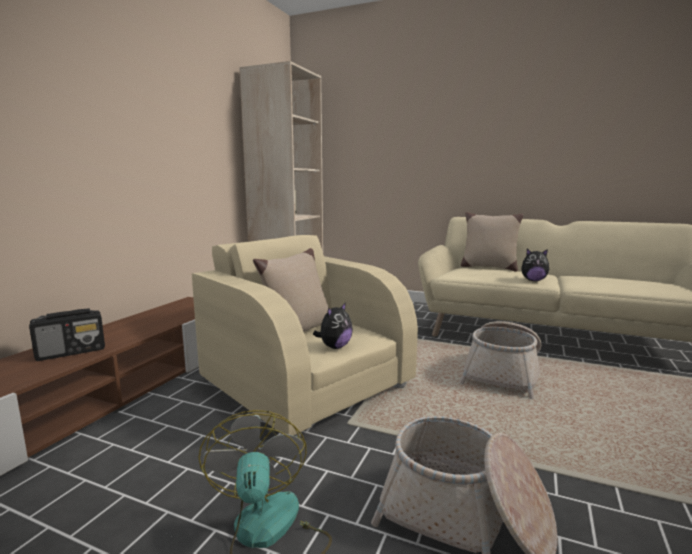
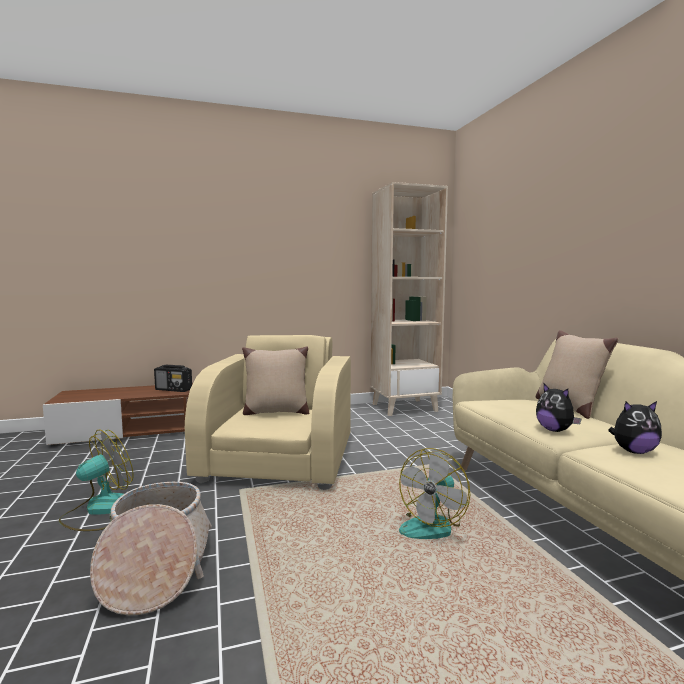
camera: 50 degrees right, 5 degrees down
(334, 347) = (261, 427): plush toy -> plush toy (633, 451)
(503, 374) = (432, 525): basket -> fan

